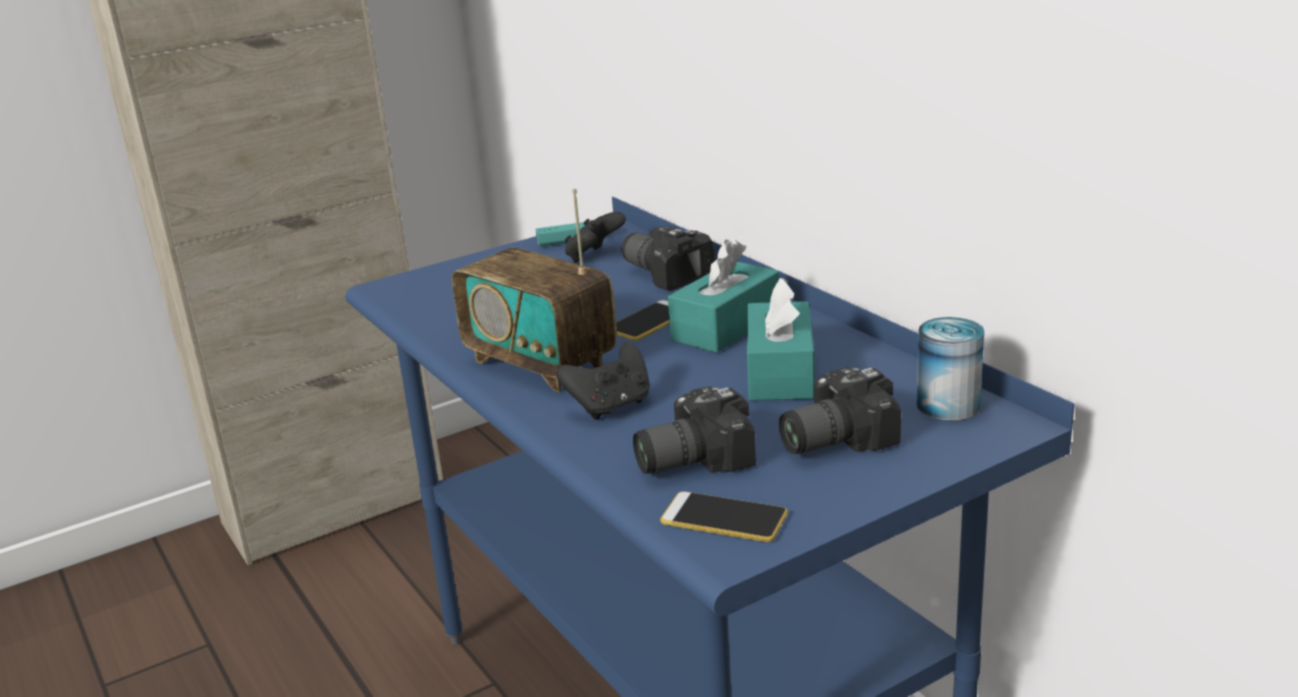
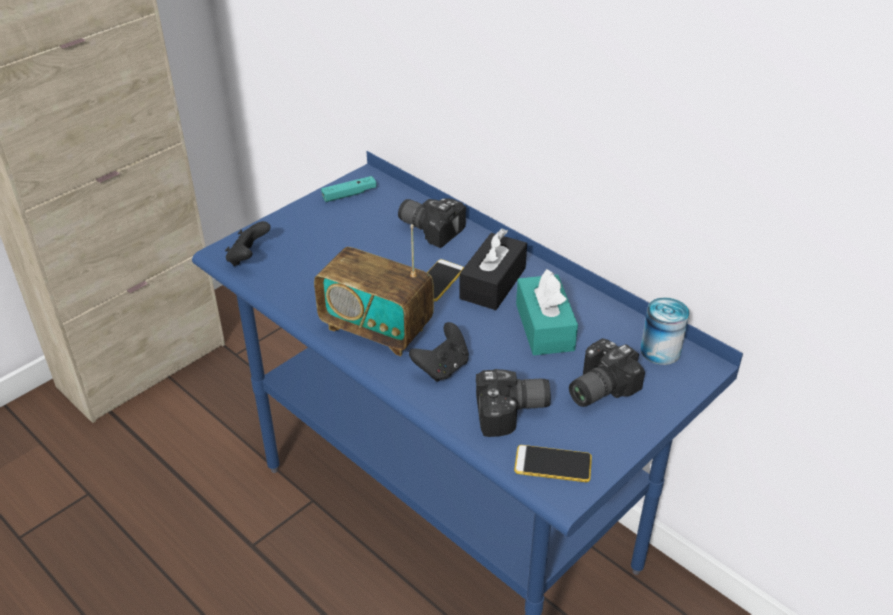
camera: 15 degrees left, 15 degrees up
(594, 257) = (371, 212): black game controller -> black game controller (248, 258)
(689, 459) = (512, 413): camera -> camera turned 150 degrees counterclockwise
(726, 327) = (493, 283): turquoise tissue box -> black tissue box

